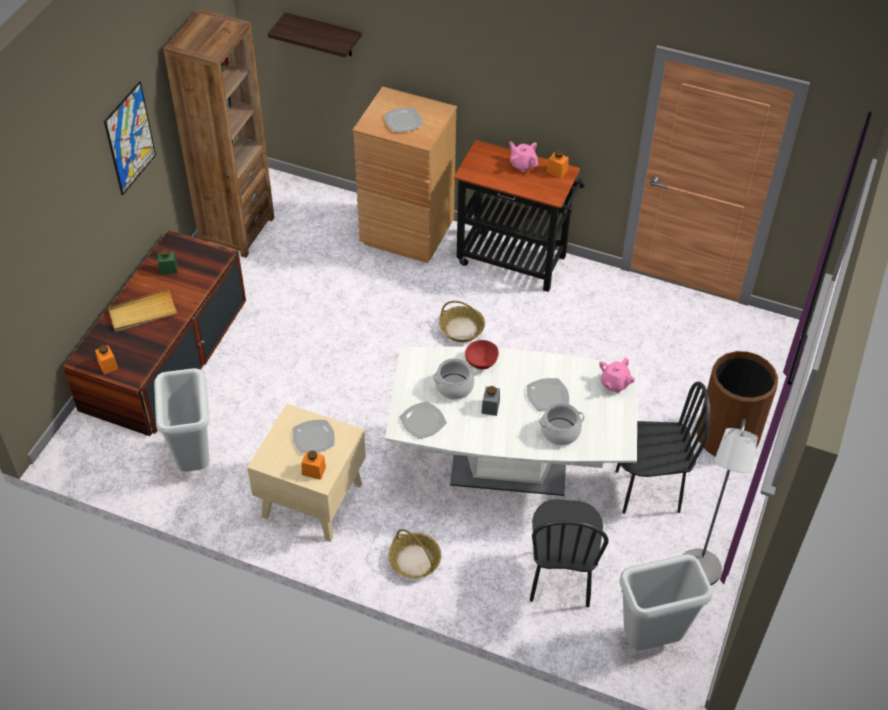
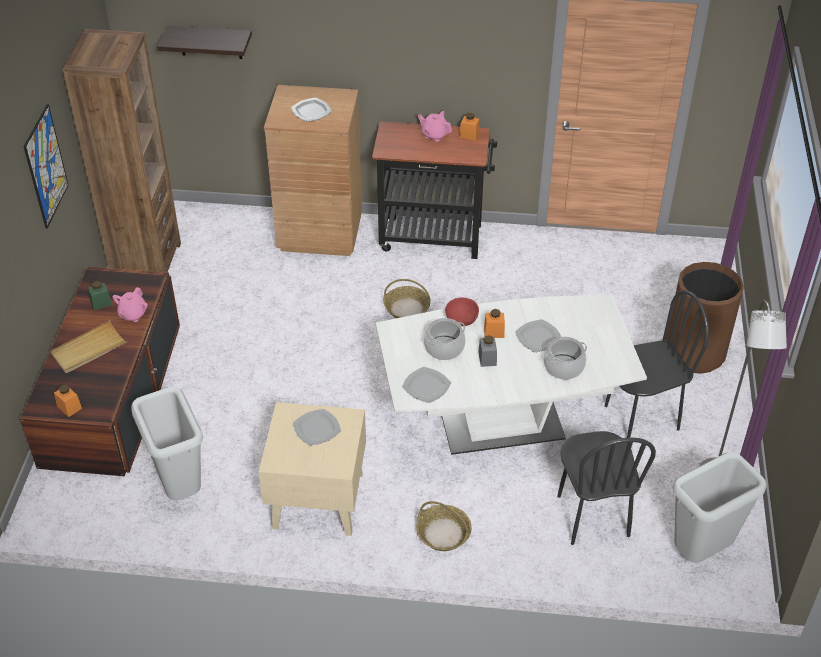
camera: 15 degrees left, 5 degrees down
(314, 471) = (329, 460): orange jar -> orange jar (494, 332)
(614, 384) = (596, 313): pink teapot -> pink teapot (132, 314)

